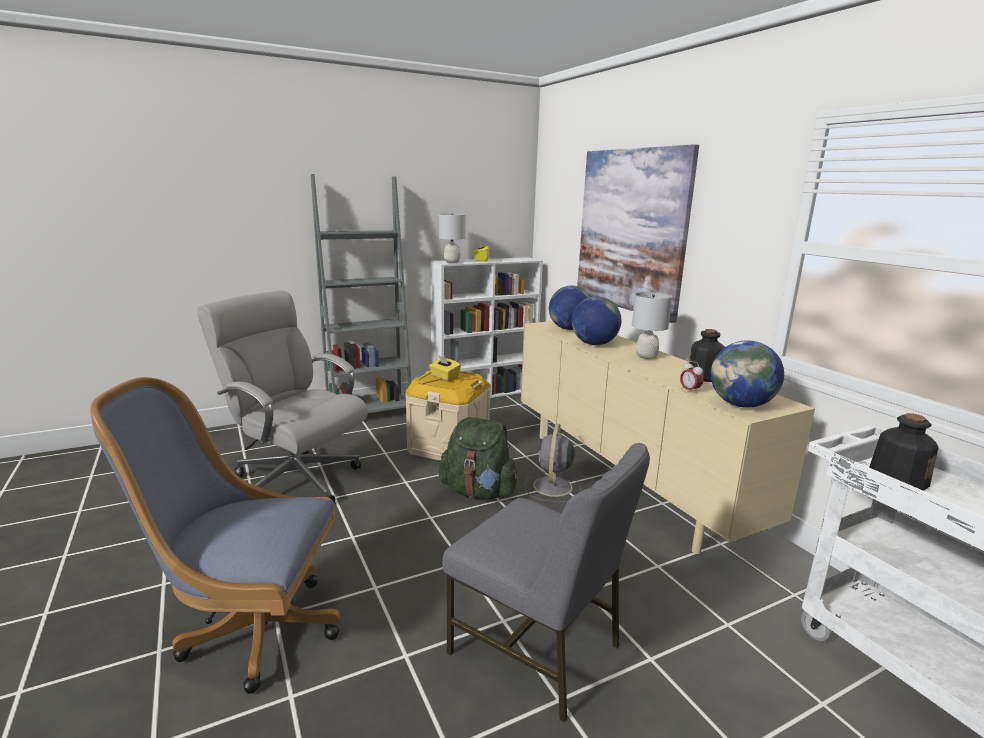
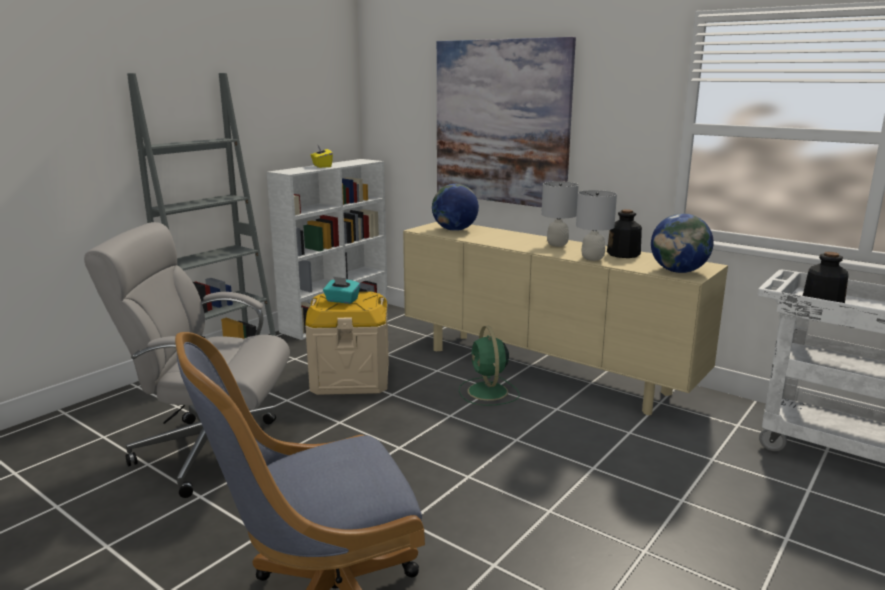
camera: 25 degrees left, 0 degrees up
(444, 377) = (342, 300): yellow tissue box -> turquoise tissue box
(452, 262) = (296, 171): grey table lamp -> grey table lamp (593, 259)
(478, 492) = (423, 413): green backpack -> none
(538, 649) = (596, 522): grey chair -> none
(552, 487) = (488, 392): grey fan -> green fan
(594, 344) = (497, 240): globe -> none
(689, 391) = (629, 267): alarm clock -> none

